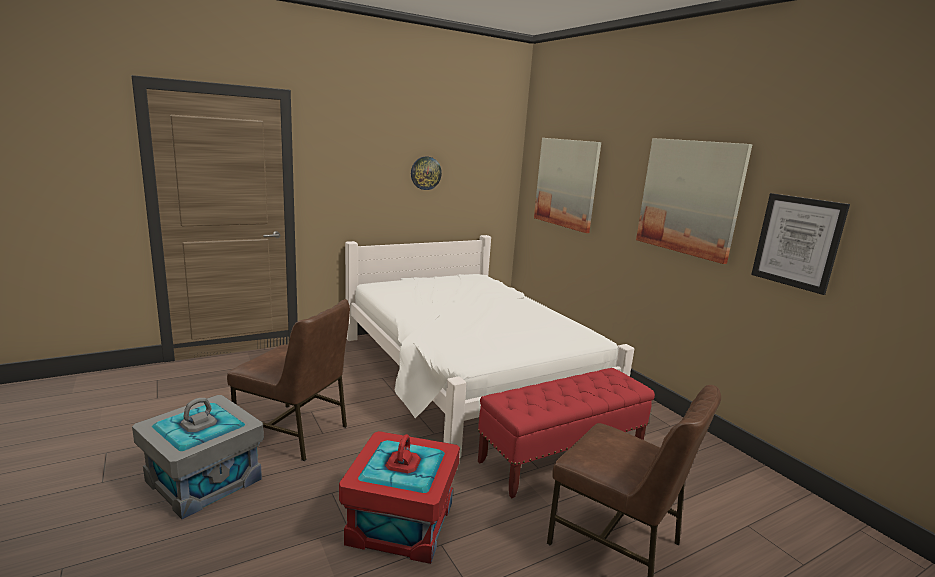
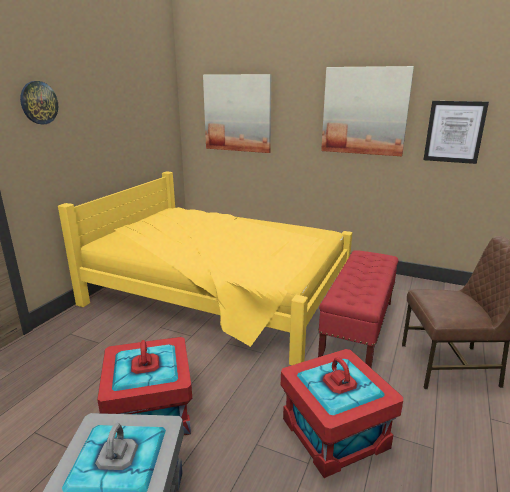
camera: 35 degrees left, 5 degrees up
(295, 432) = (151, 413): brown chair -> red storage box
(425, 173) = (112, 119): wall clock -> wall clock (39, 102)
(468, 372) = (220, 293): white bed -> yellow bed

